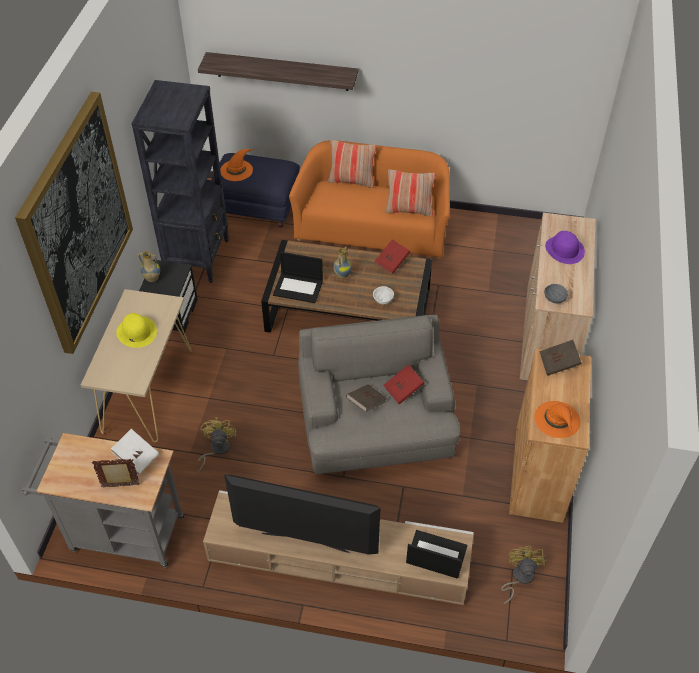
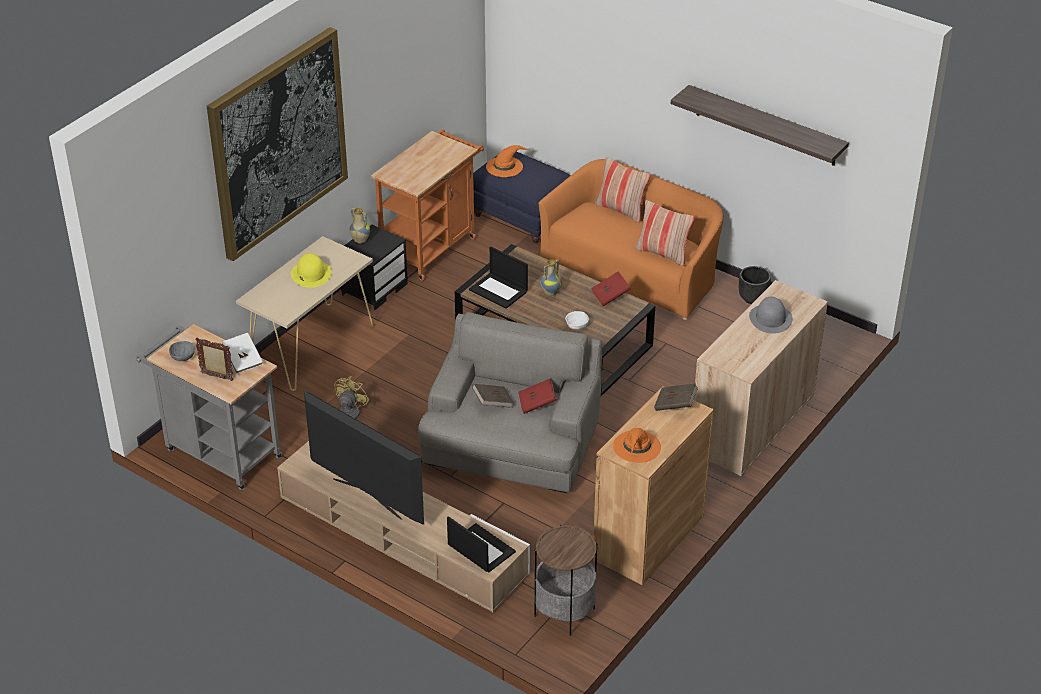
camera: 25 degrees right, 10 degrees down
(198, 257) = (432, 246): black bookcase -> orange cart
(282, 71) = (572, 71): shelf -> shelf (765, 126)
(477, 223) = (753, 299): none -> black planter
(519, 577) = (564, 612): yellow fan -> side table
(554, 298) = (724, 356): grey bowl -> grey bowl (182, 357)
(564, 249) = (770, 318): purple hat -> grey hat

